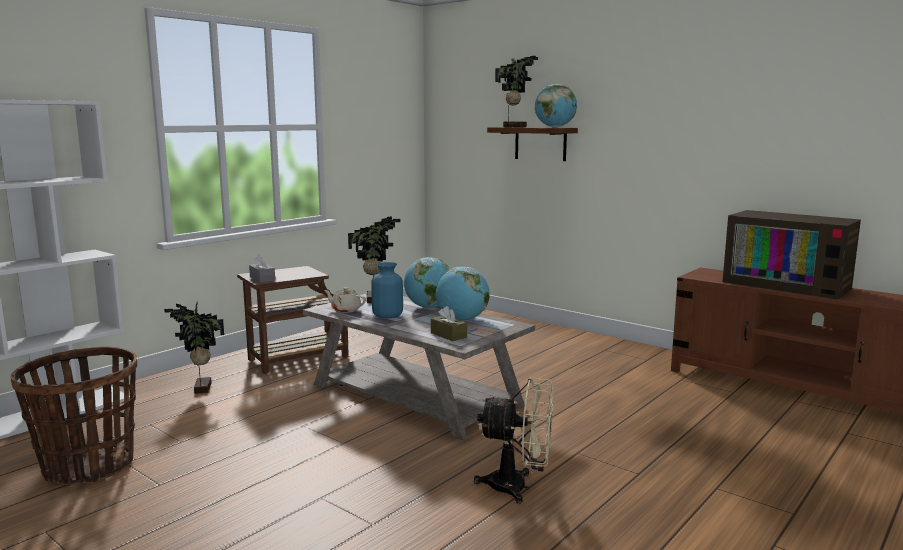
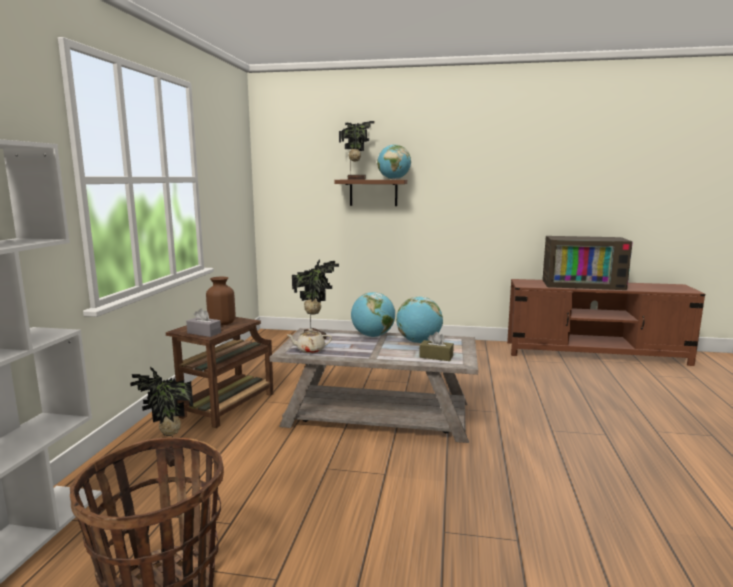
camera: 30 degrees left, 0 degrees up
(292, 273) = (222, 323): none -> brown vase
(387, 316) = (356, 349): blue vase -> none
(518, 487) = (559, 469): beige fan -> none

